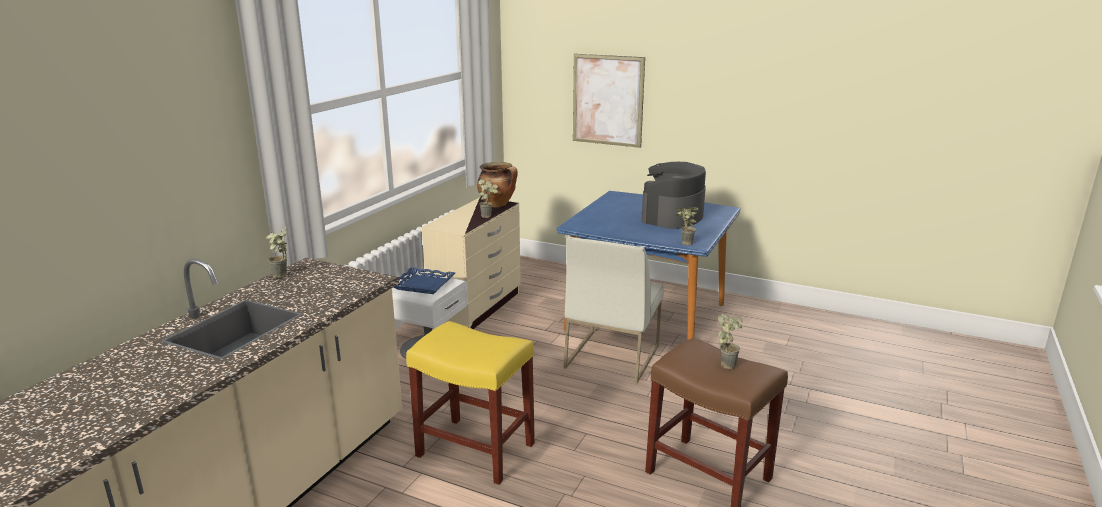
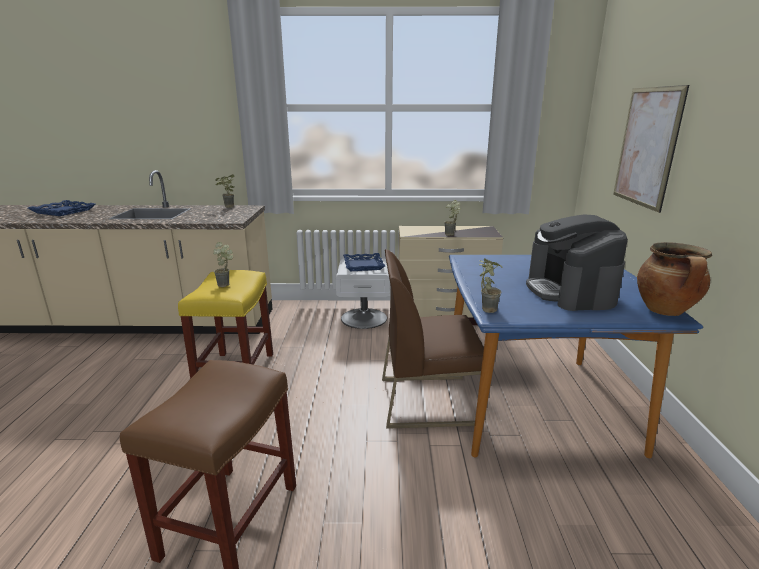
camera: 65 degrees right, 0 degrees up
(71, 403) = (64, 211): none -> blue tray
(498, 205) = (484, 233): cooking pot -> cooking pot (666, 311)
(612, 355) = (428, 400): white chair -> brown chair
(672, 217) = (570, 291): coffee machine -> coffee machine turned 105 degrees counterclockwise
(727, 363) = (212, 400): potted plant -> potted plant (227, 285)

